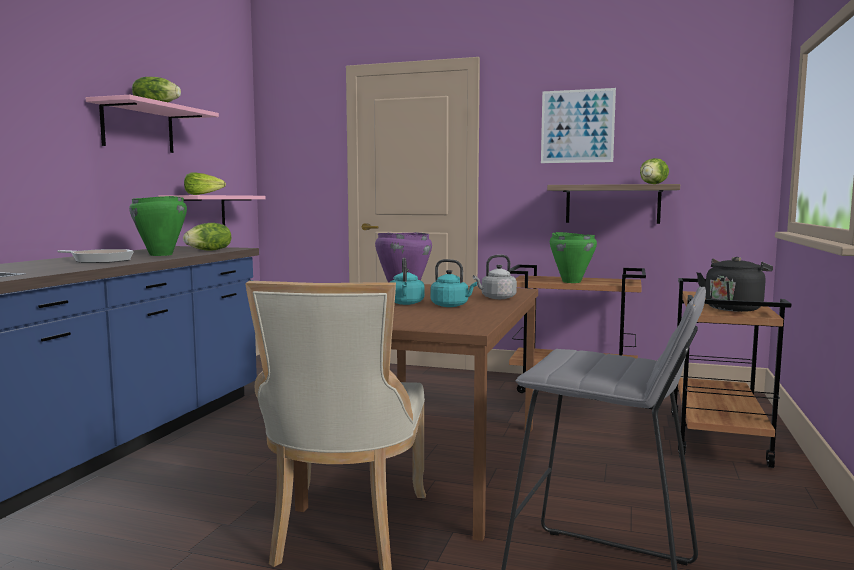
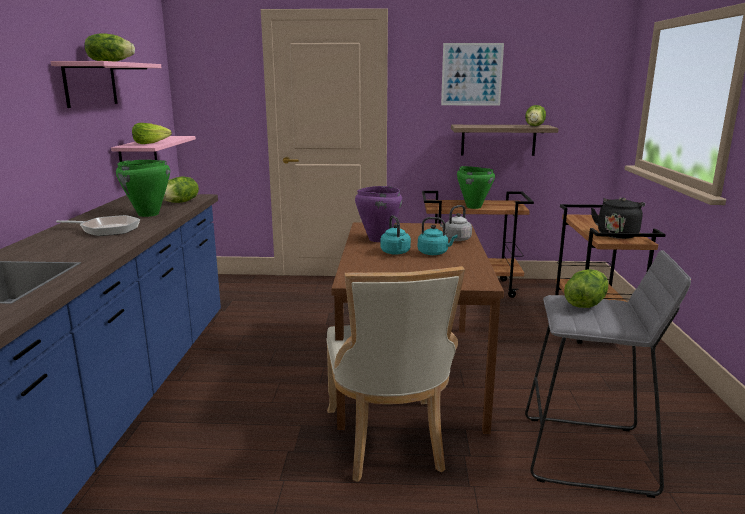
camera: 15 degrees left, 10 degrees up
(591, 357) = (585, 304): none -> lettuce

